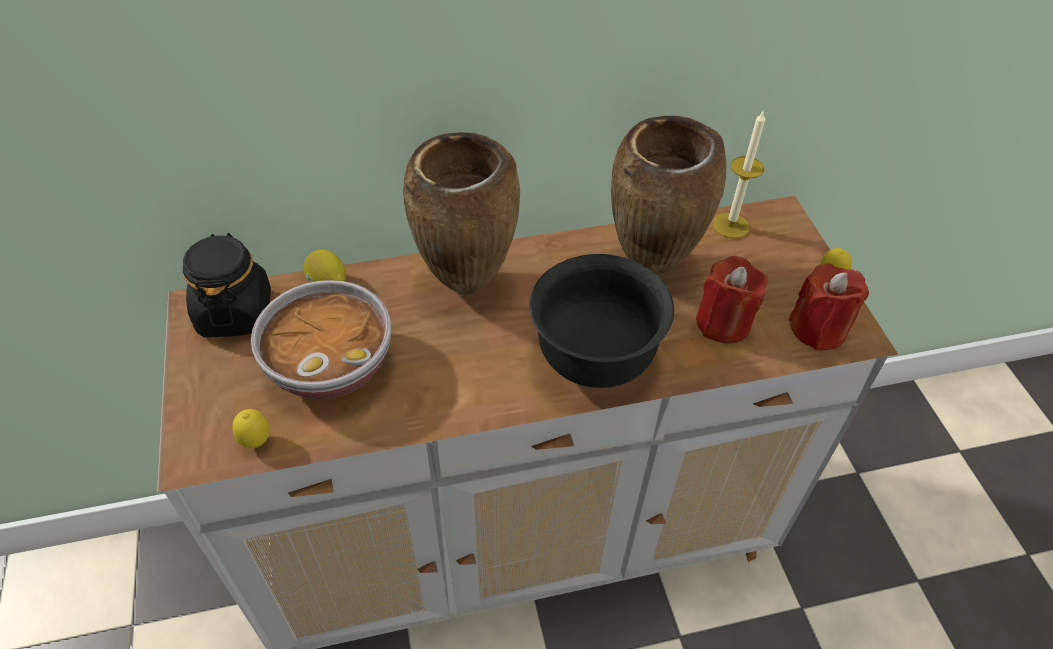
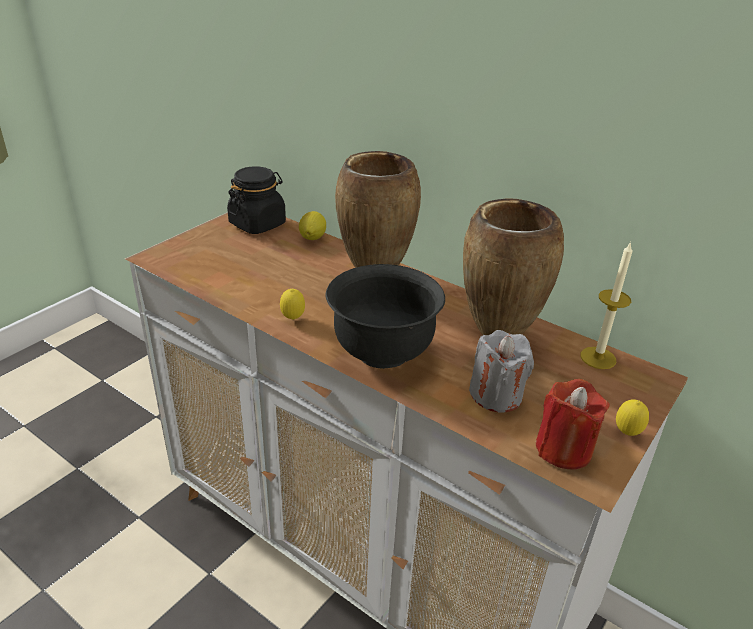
camera: 50 degrees right, 15 degrees down
(256, 442) = (182, 269): lemon -> lemon (293, 319)
(330, 364) = (258, 265): bowl -> none
(723, 323) = (496, 395): red candle -> grey candle

